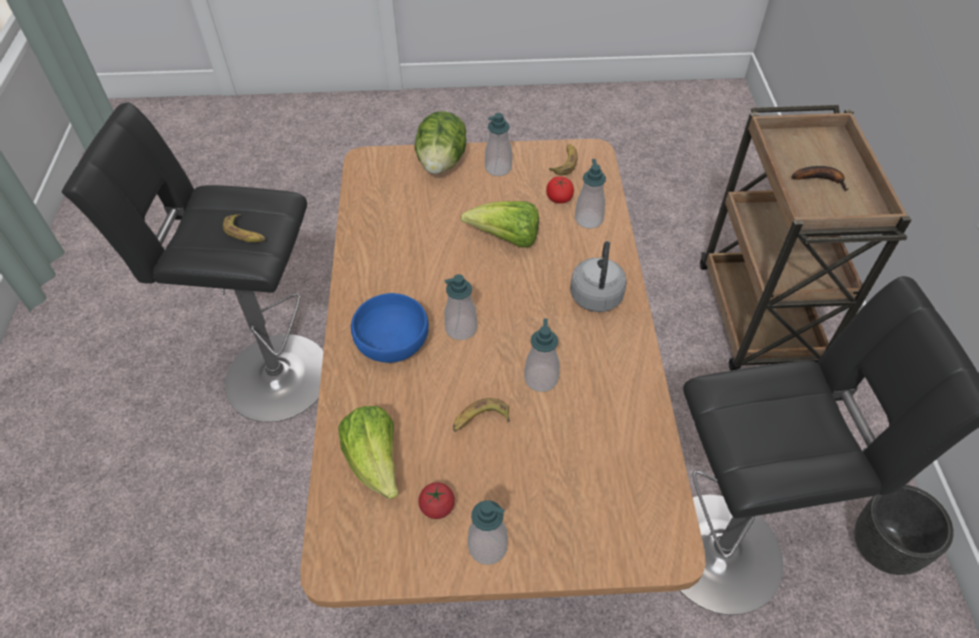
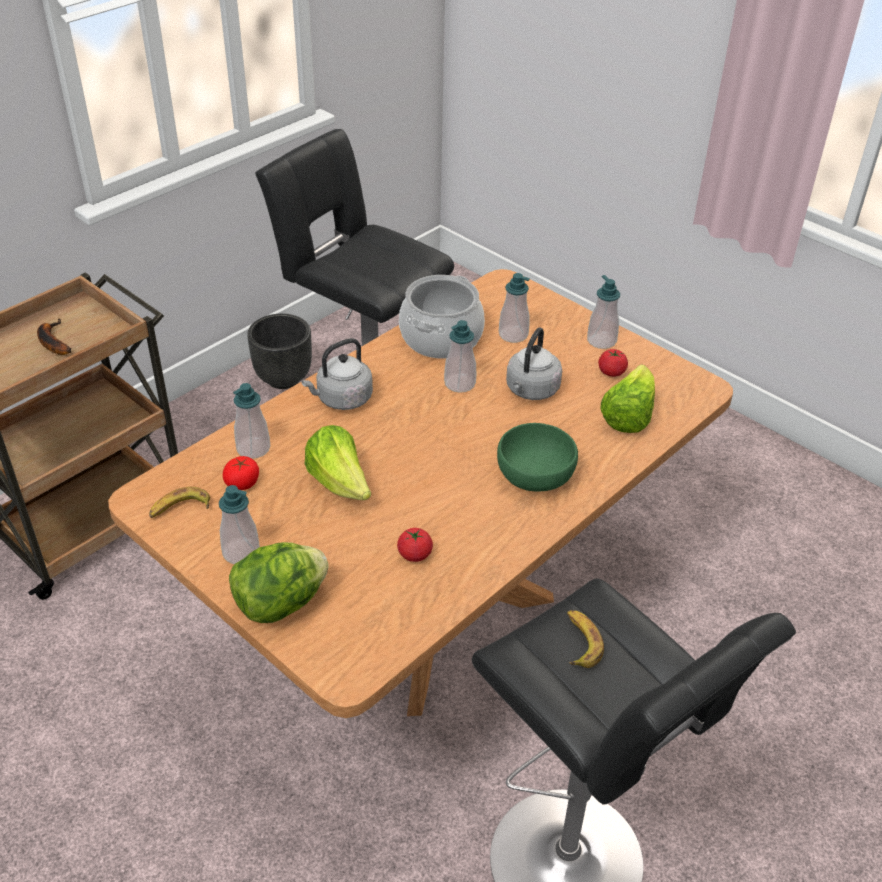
camera: 135 degrees left, 10 degrees down
(393, 342) = (534, 474): blue bowl -> green bowl
(405, 233) = (415, 554): none -> tomato
(461, 328) = (471, 448): soap dispenser -> soap dispenser (513, 335)
(480, 420) = (531, 391): banana -> grey kettle
(618, 415) = (441, 338): none -> cooking pot

